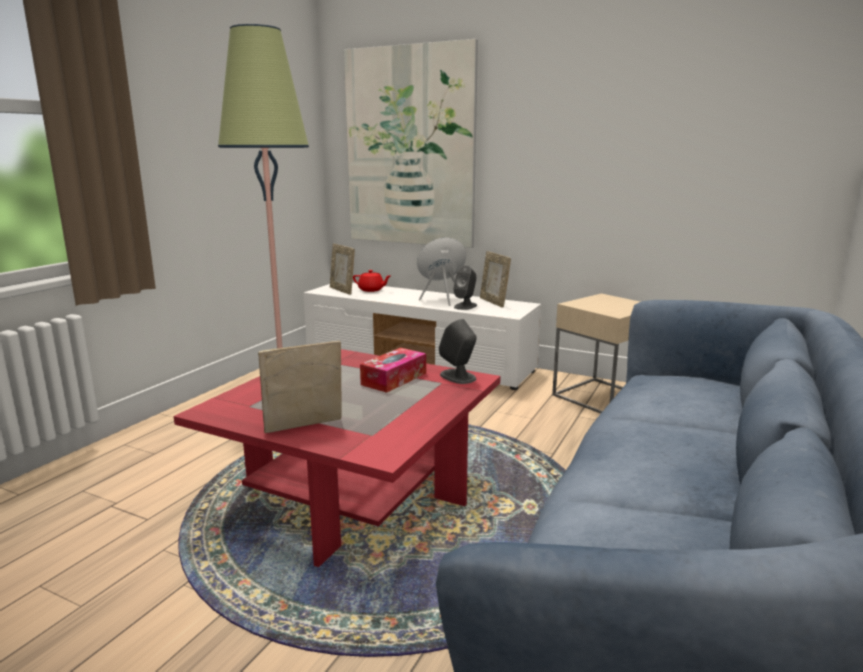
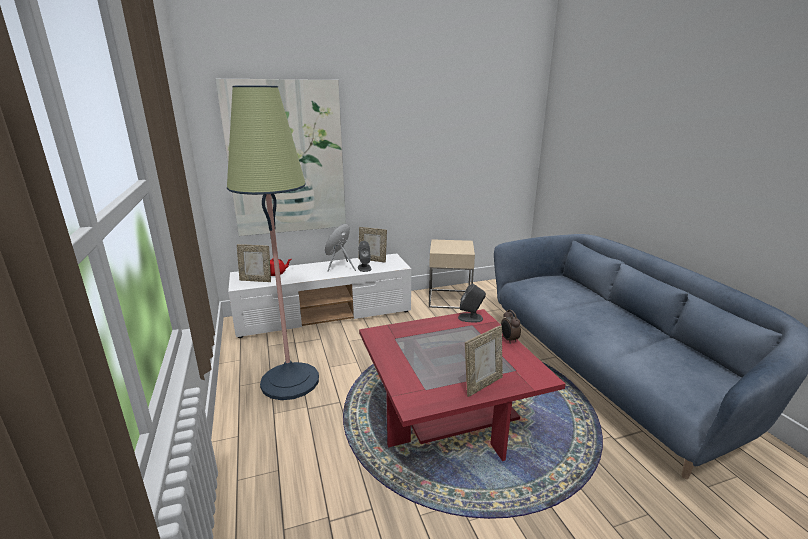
camera: 45 degrees left, 5 degrees up
(304, 428) = (482, 384): picture frame -> picture frame turned 150 degrees counterclockwise
(394, 379) = (448, 333): tissue box -> none
(444, 410) = (508, 340): none -> alarm clock

